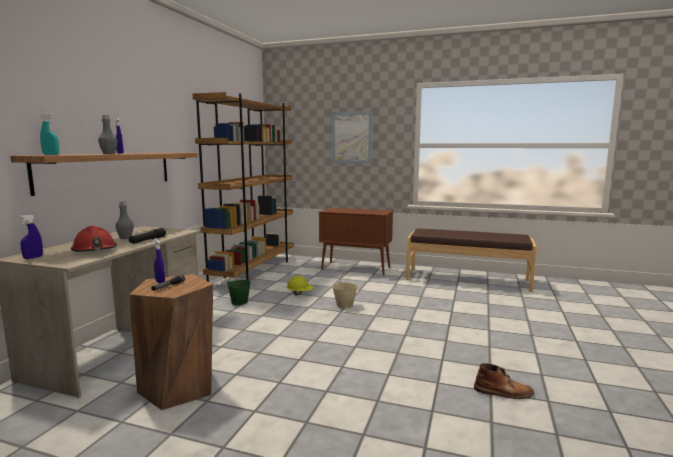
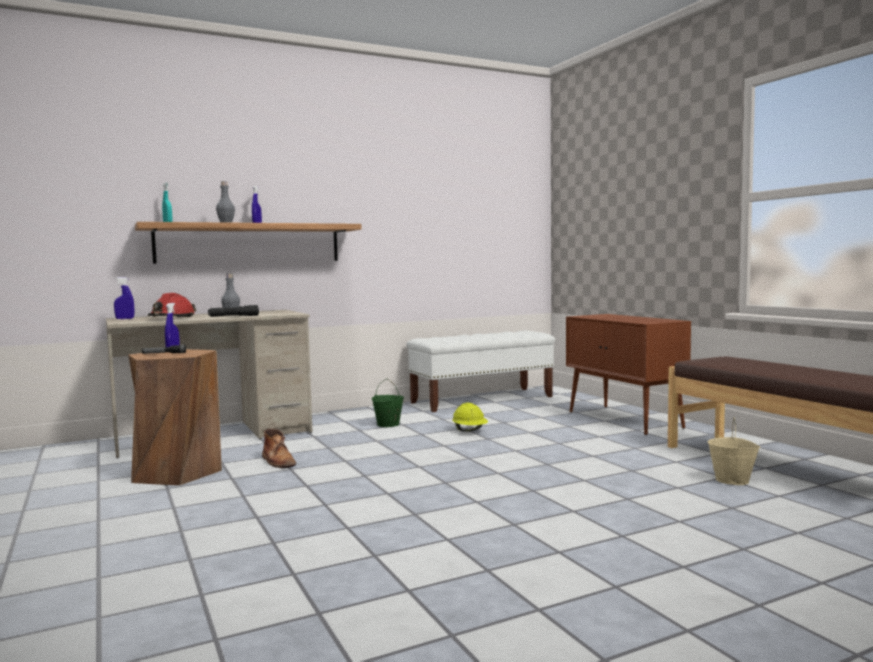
camera: 45 degrees right, 5 degrees down
(254, 270) = (482, 399): brown bookcase -> white bench
(345, 305) = (491, 453): beige bucket -> beige bucket (732, 480)
(352, 137) = (650, 194): picture -> none
(504, 392) = (421, 598): brown boot -> brown boot (278, 461)

